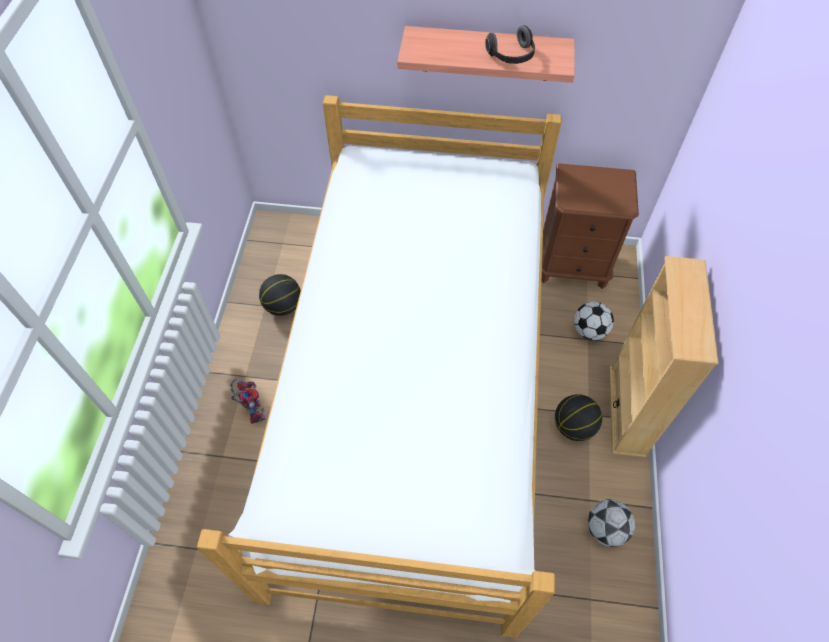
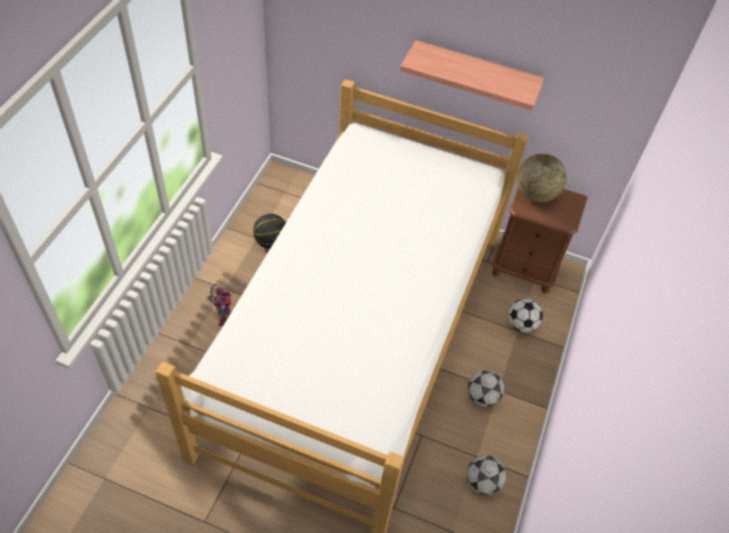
camera: 10 degrees right, 5 degrees down
(511, 56) = (489, 80): headphones -> none
(574, 427) = (482, 396): basketball -> football
(579, 181) = (535, 194): none -> globe
(627, 410) = (532, 396): beige bookcase -> none

